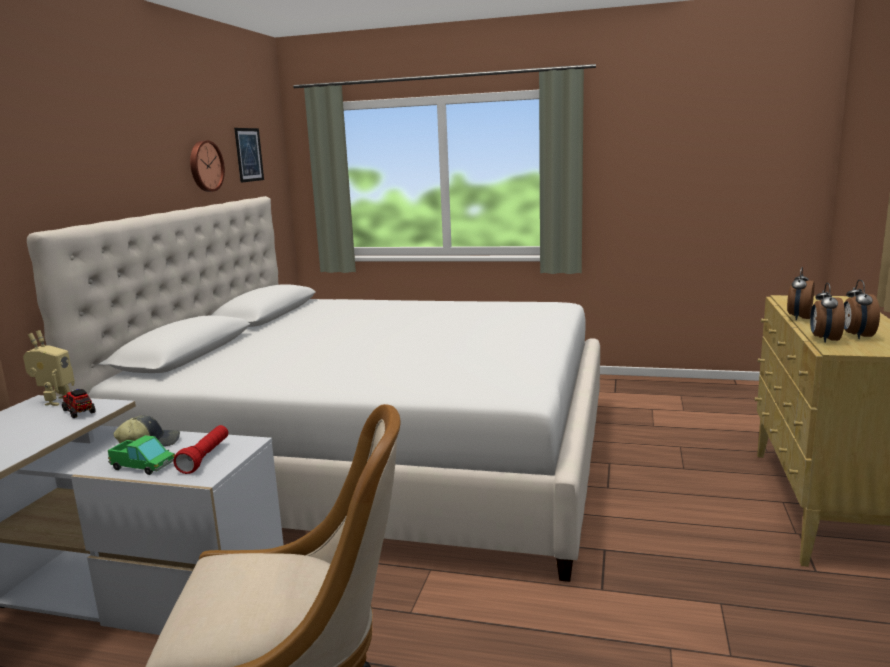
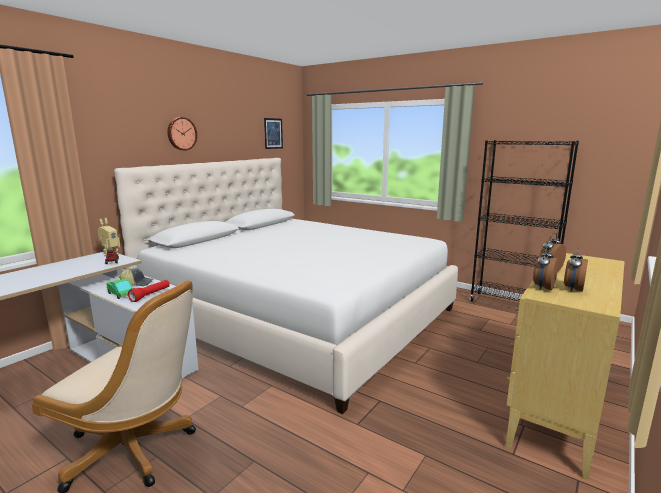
camera: 20 degrees right, 0 degrees up
(205, 166) = (240, 138): wall clock -> wall clock (181, 134)
(664, 385) = (511, 305): none -> black bookcase

